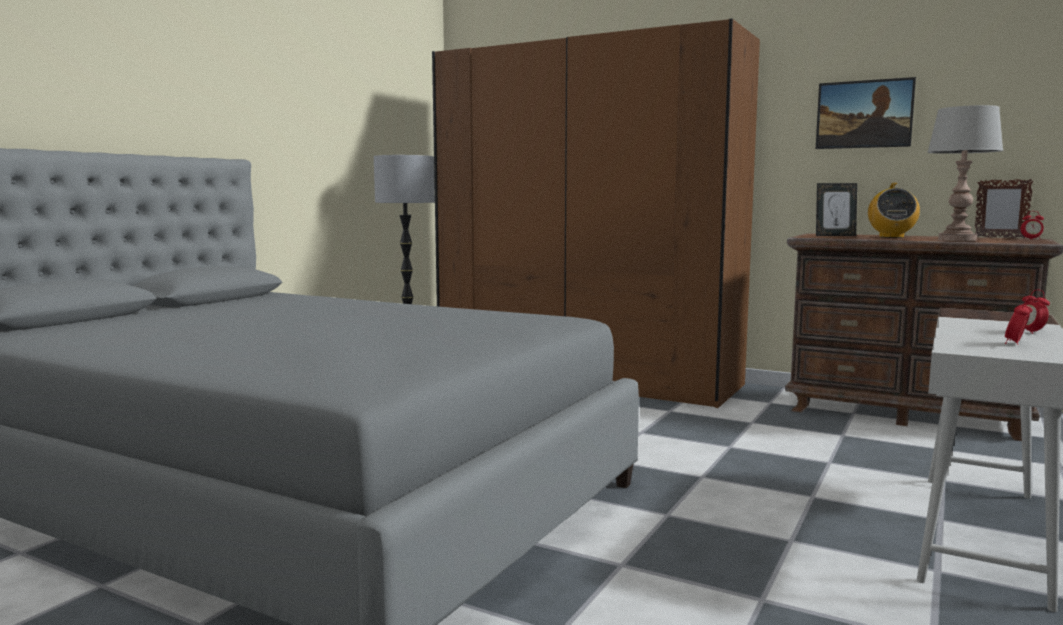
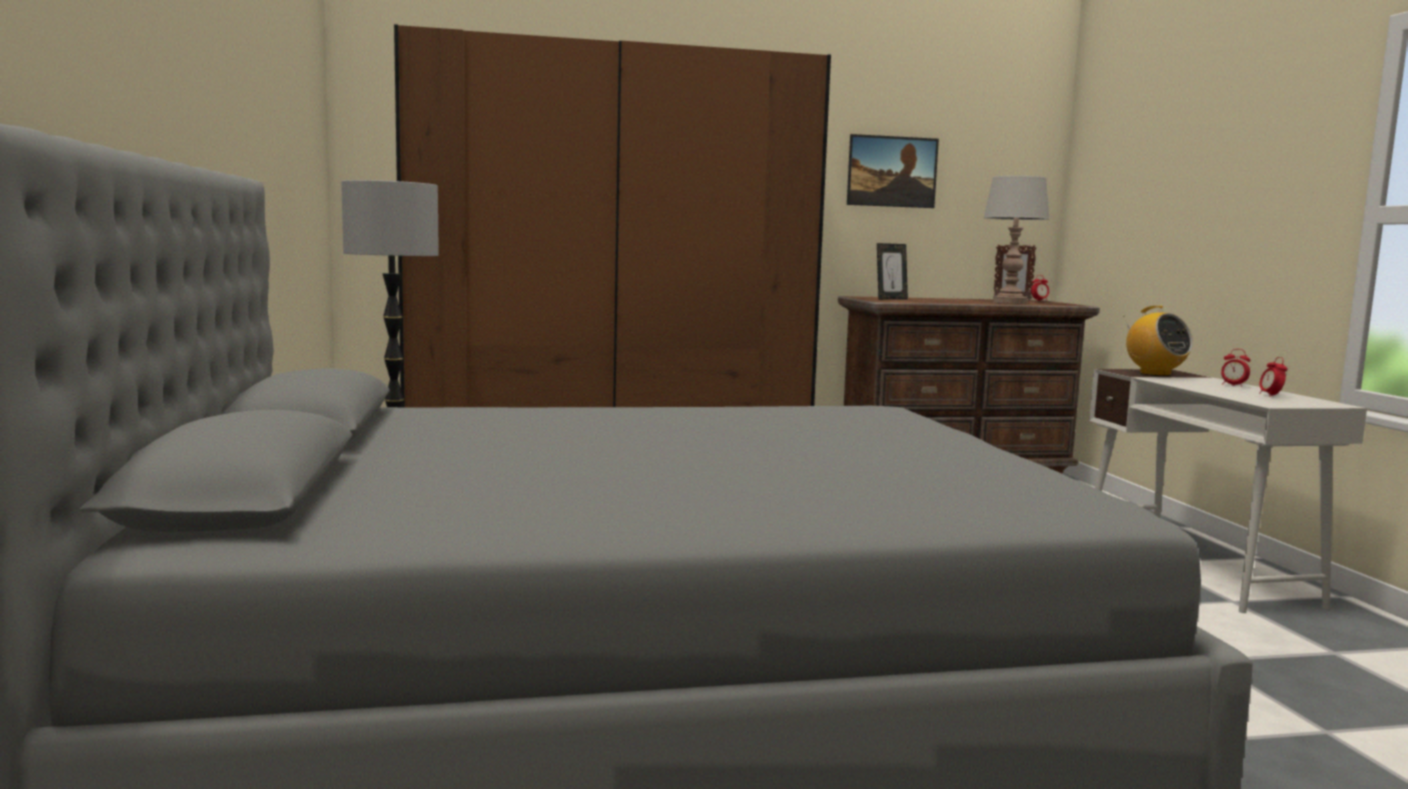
camera: 40 degrees left, 0 degrees up
(891, 237) = (943, 300): radio -> radio (1154, 374)

